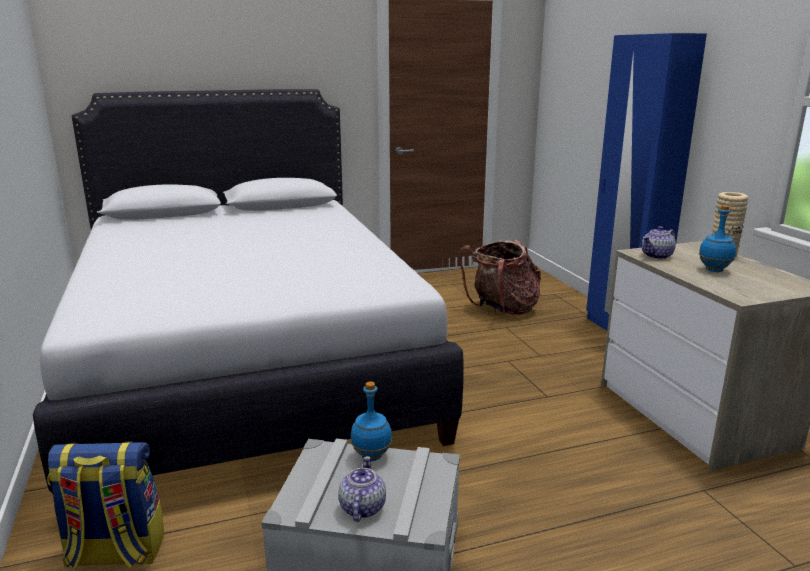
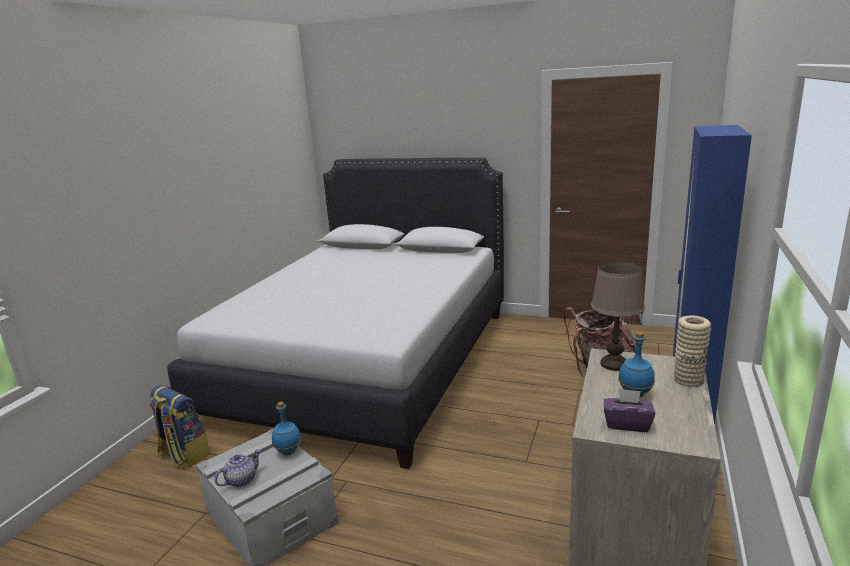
camera: 40 degrees right, 0 degrees up
(657, 256) = (614, 364): teapot -> brown table lamp
(753, 288) = (627, 424): none -> purple tissue box

